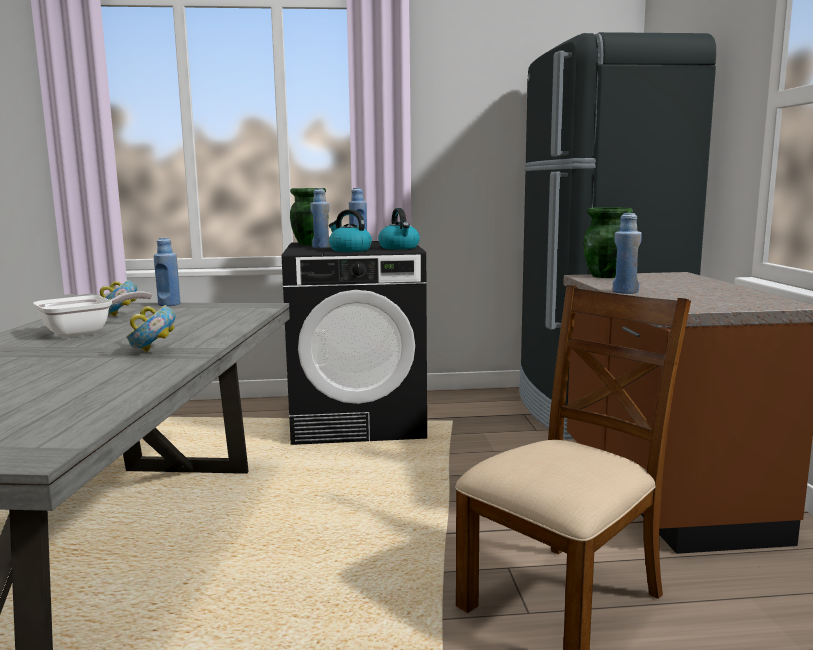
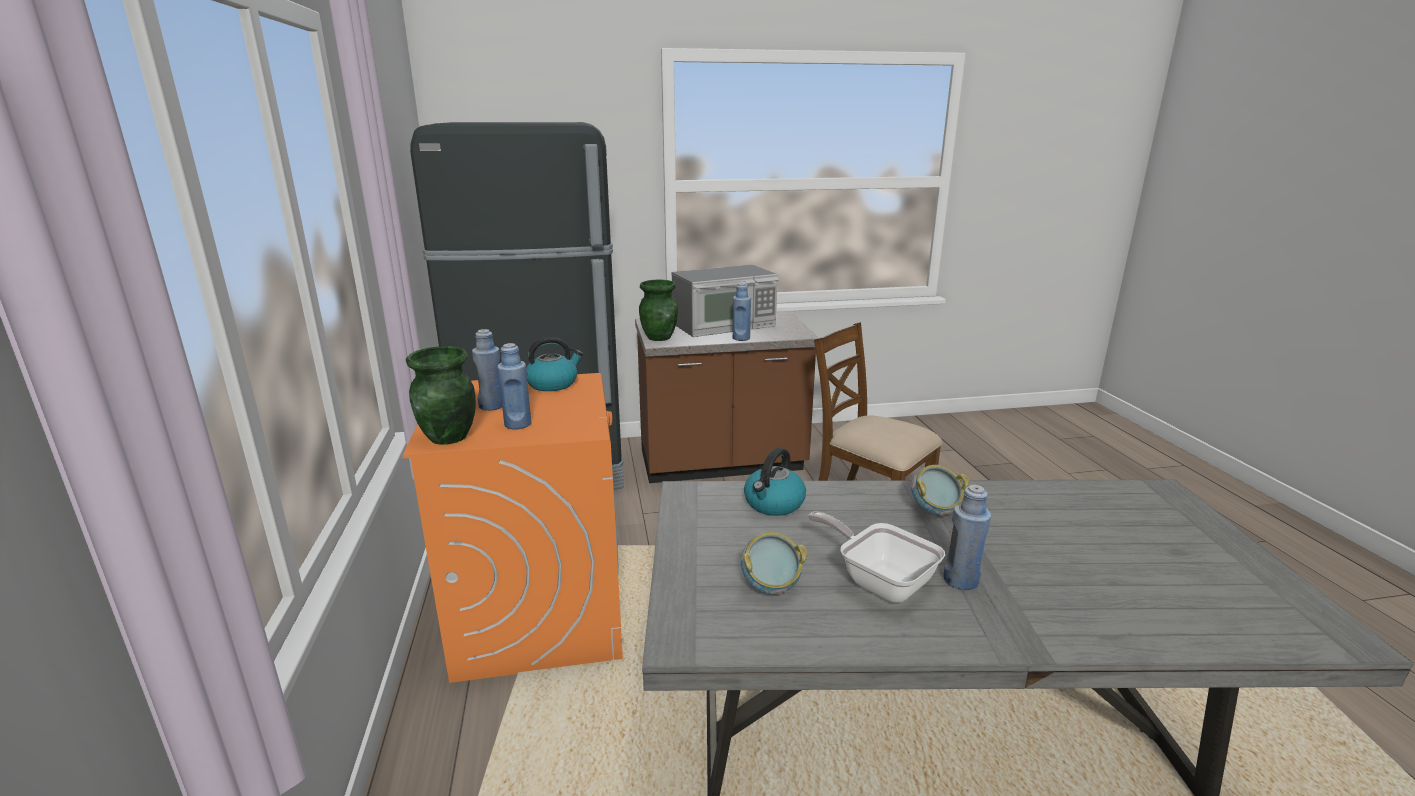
camera: 95 degrees left, 10 degrees up
(169, 304) = (674, 567): blue bottle -> blue bottle (961, 580)
(349, 250) = (573, 405): kettle -> kettle (774, 504)
(358, 421) = (540, 613): black washing machine -> orange washing machine
(688, 288) = (725, 325): none -> microwave

